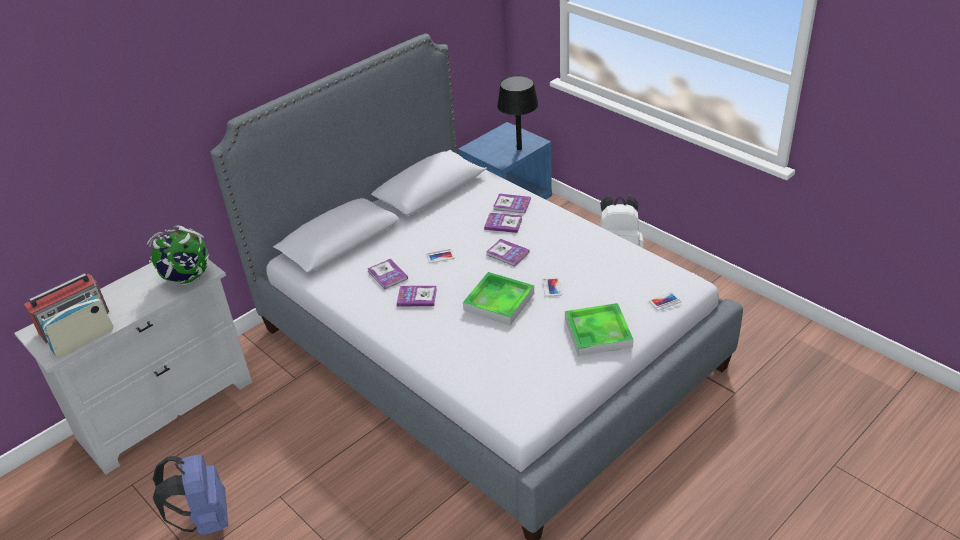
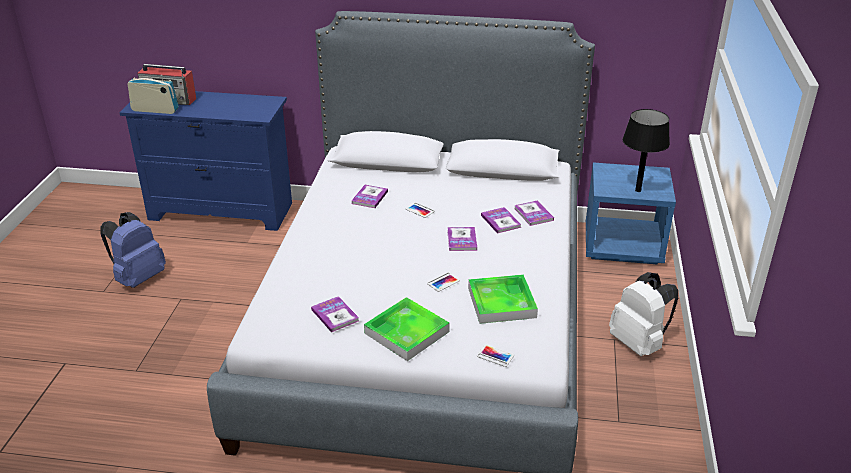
camera: 50 degrees right, 5 degrees down
(167, 409) = (221, 211): white dresser -> blue dresser
(187, 278) = (248, 113): globe -> none
(417, 297) = (356, 221): book -> book (335, 315)
(499, 301) = (391, 261): tray -> tray (501, 302)

